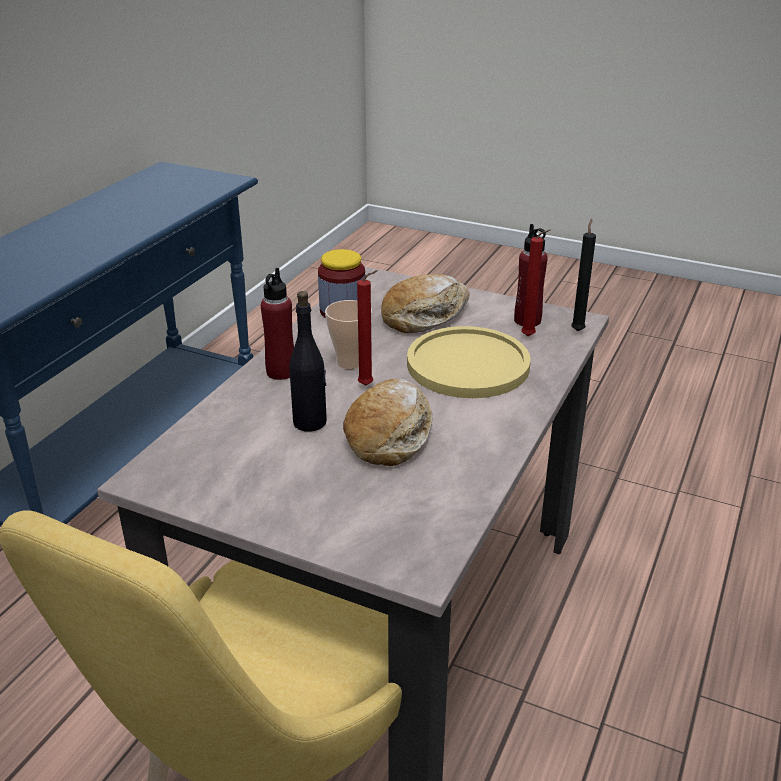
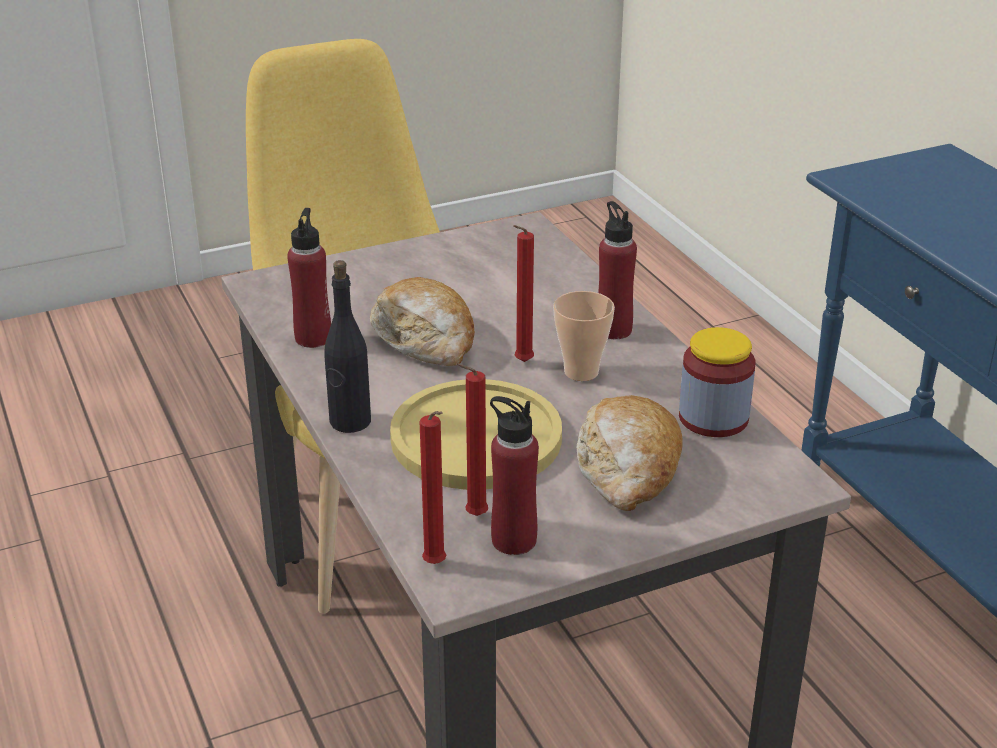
camera: 130 degrees right, 0 degrees up
(310, 422) = (501, 312): black bottle -> black bottle (350, 422)
(458, 483) = (313, 338): none -> red bottle
(577, 330) = (436, 566): black candle -> red candle

